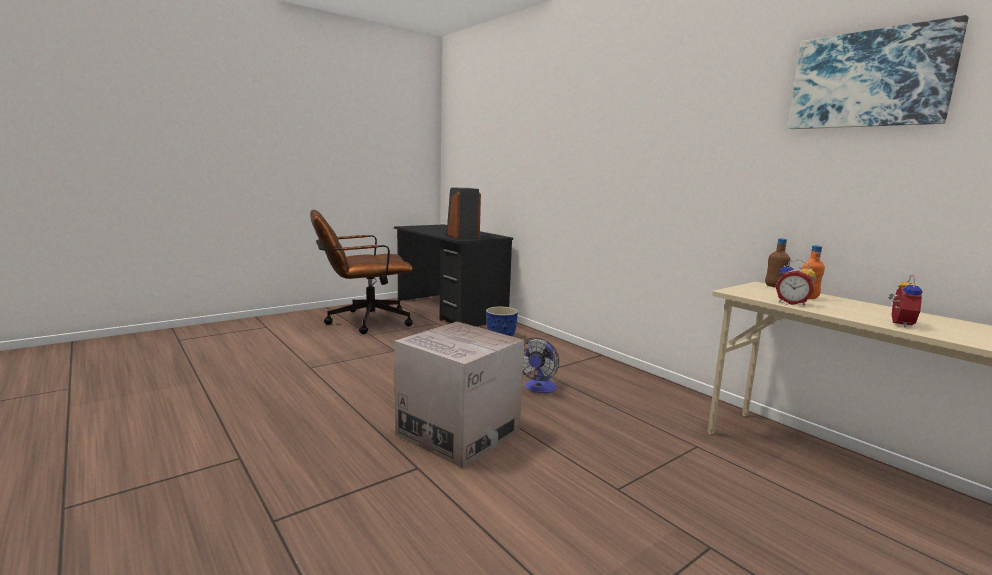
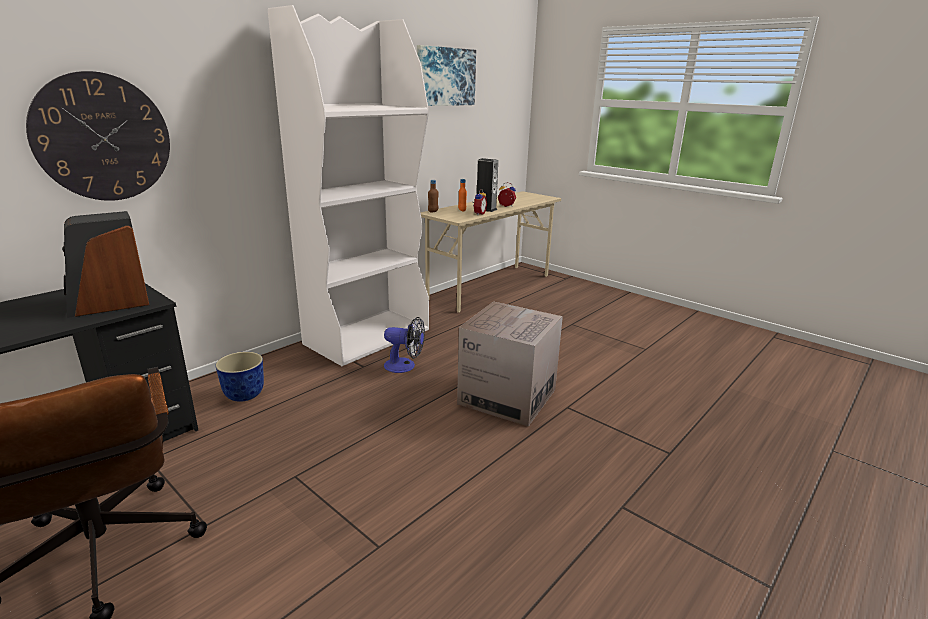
camera: 100 degrees left, 10 degrees up
(521, 154) = (103, 138): none -> wall clock
(609, 376) = (368, 336): none -> white bookcase
(840, 309) = (486, 209): none -> speaker

